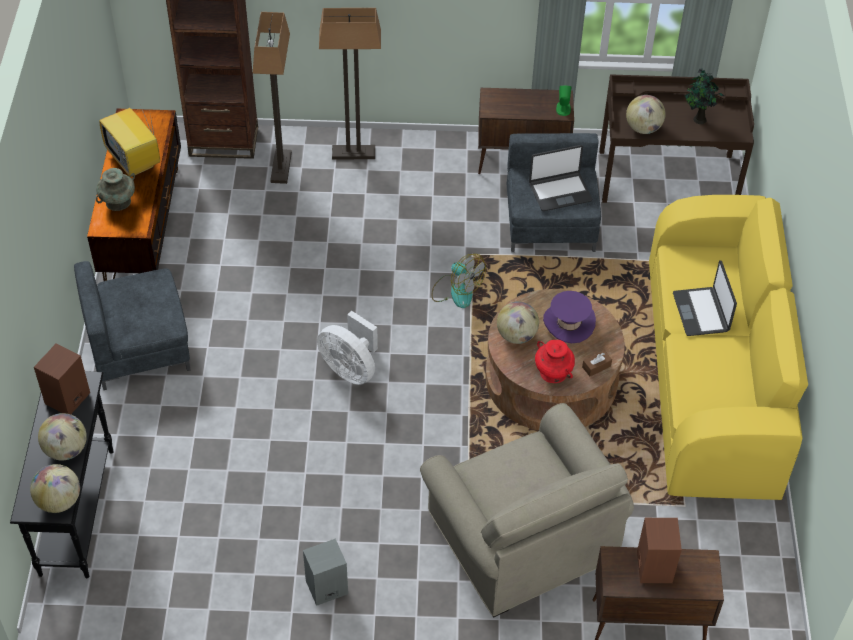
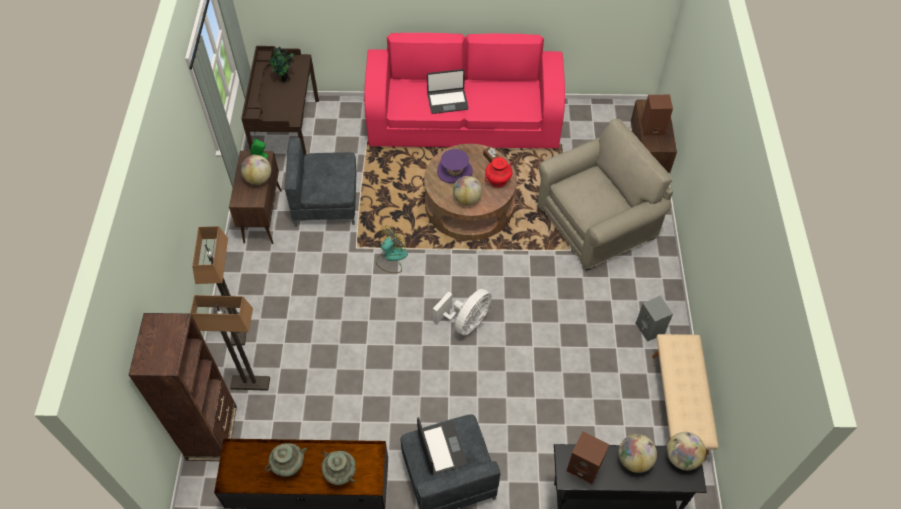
camera: 90 degrees left, 5 degrees up
(135, 161) = (289, 465): television -> turquoise vase
(198, 606) = (678, 406): none -> beige bench
(560, 192) = (329, 173): laptop -> laptop (441, 448)
(643, 128) = (291, 109): globe -> globe (258, 179)
(711, 377) = (464, 123): yellow sofa -> pink sofa

